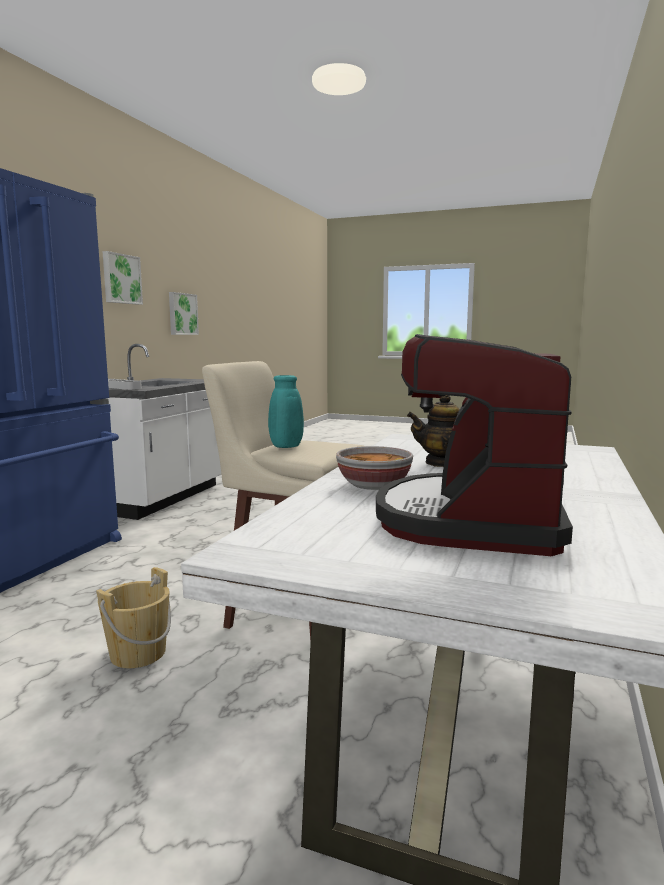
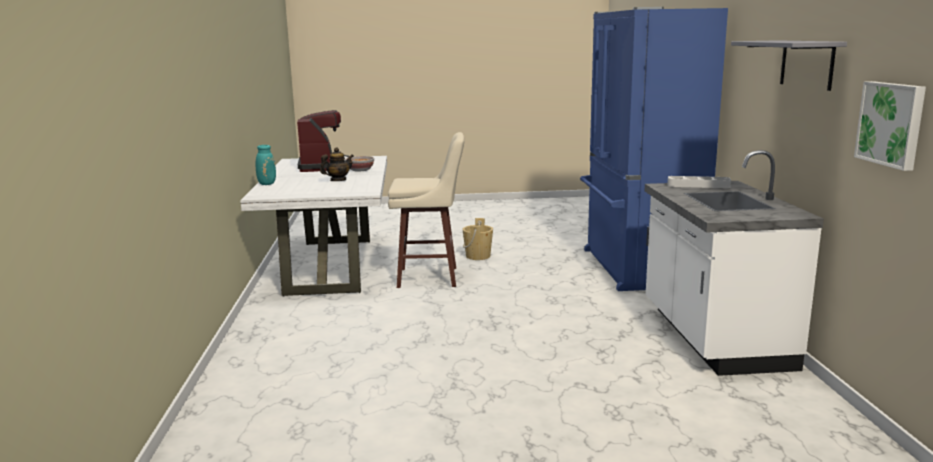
camera: 155 degrees right, 5 degrees up
(121, 279) = (807, 64): picture -> grey shelf
(285, 447) = (424, 179): turquoise vase -> turquoise vase (267, 184)

